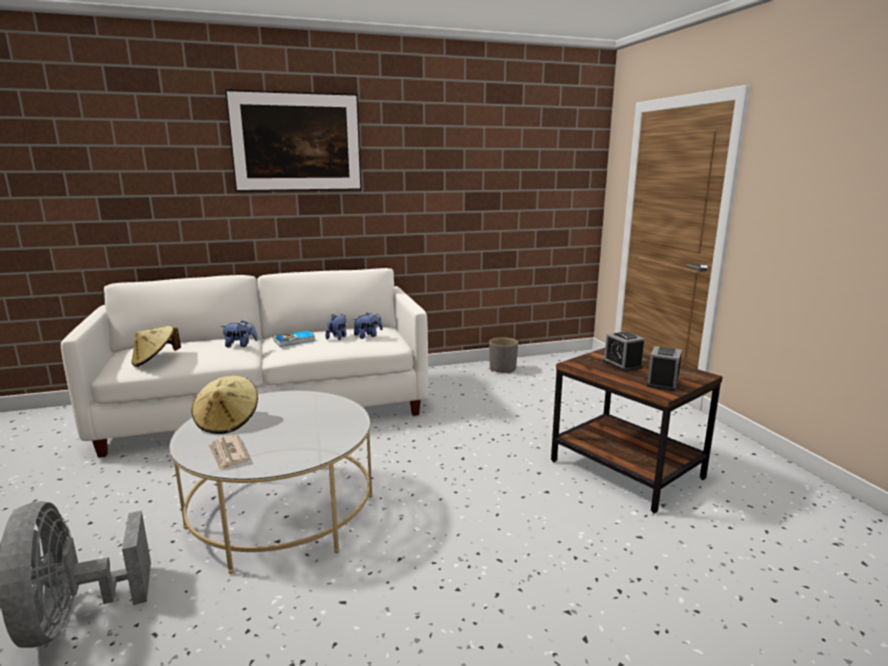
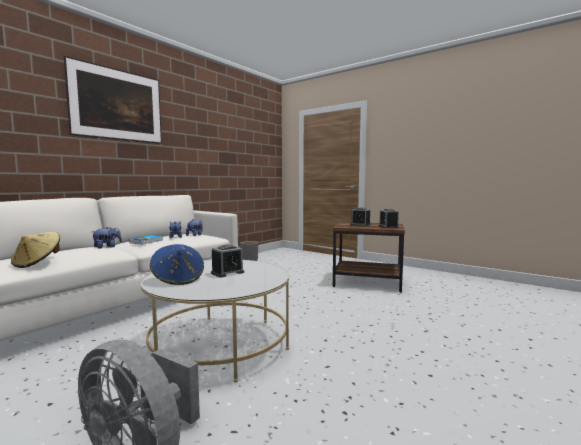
camera: 35 degrees left, 10 degrees down
(228, 422) = (178, 279): beige hat -> blue hat
(228, 454) = (216, 289): newspaper -> none
(290, 425) = (227, 273): none -> alarm clock

